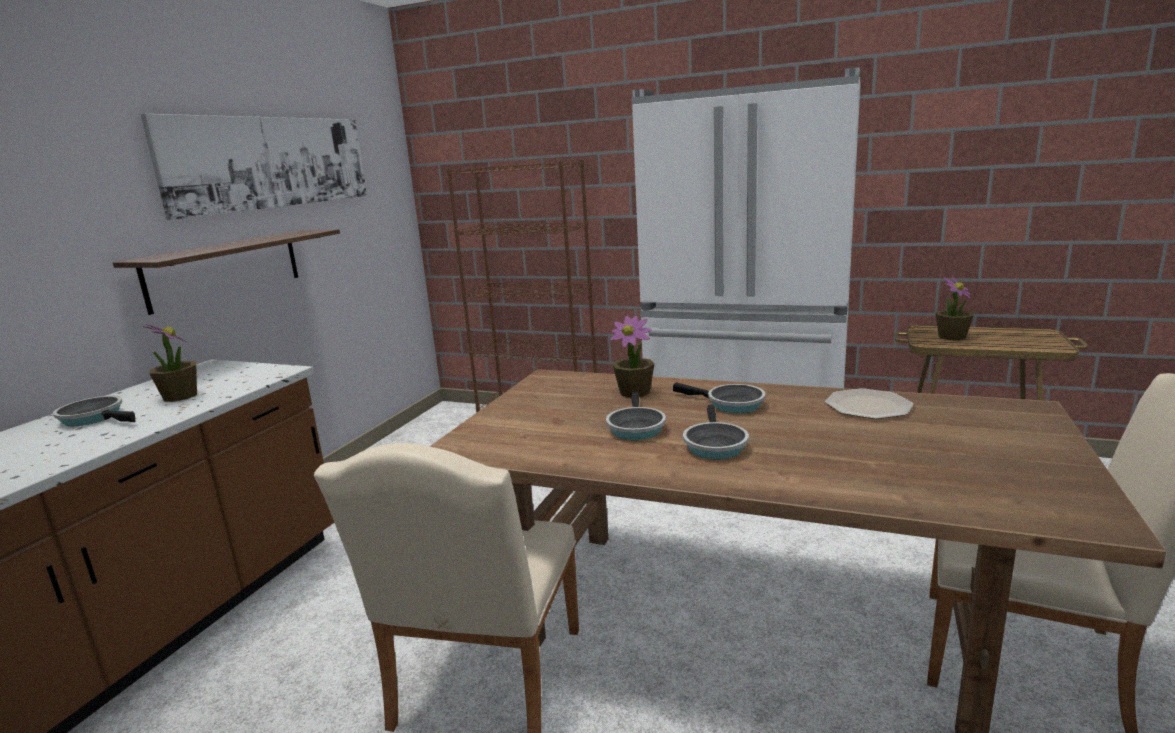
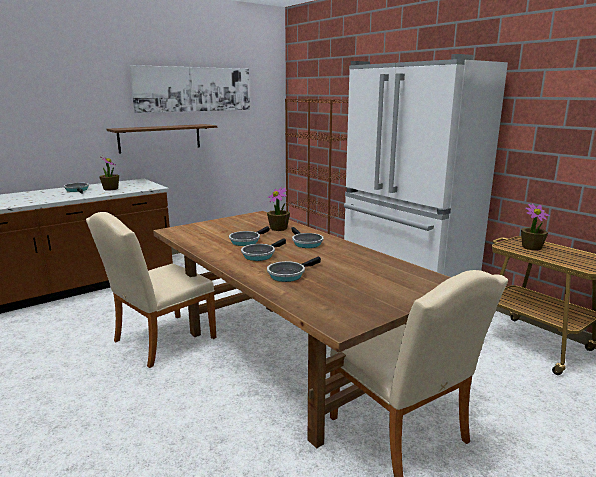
camera: 30 degrees right, 0 degrees up
(834, 464) = (288, 274): none -> frying pan
(867, 406) = (365, 260): plate -> none

